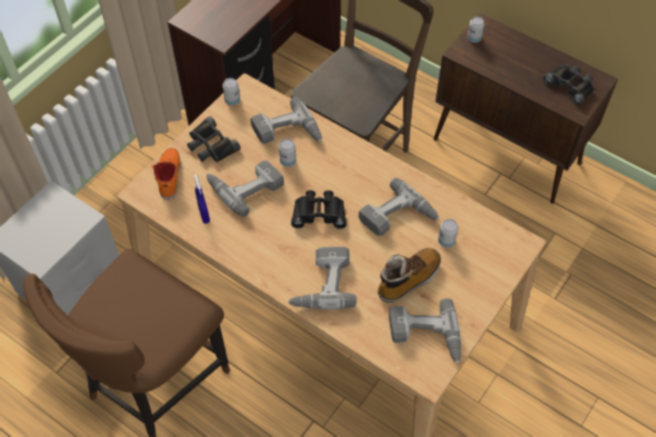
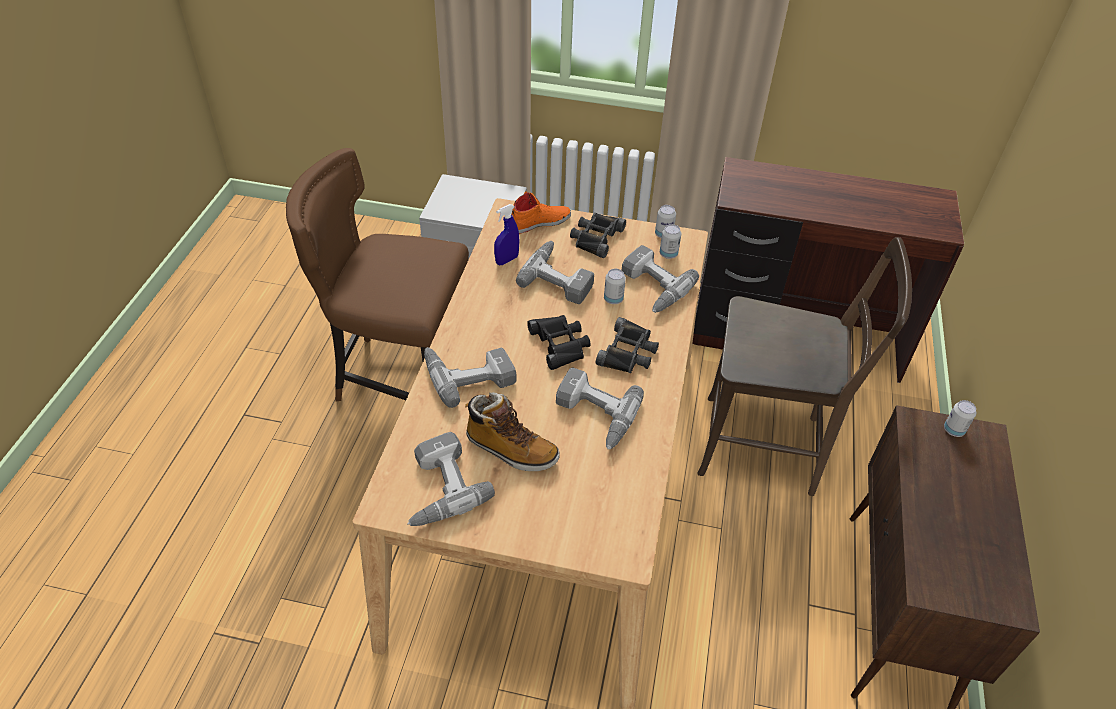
camera: 65 degrees right, 10 degrees down
(446, 241) = (586, 471): can -> can (668, 254)
(570, 85) = (969, 568): black binoculars -> black binoculars (628, 352)

